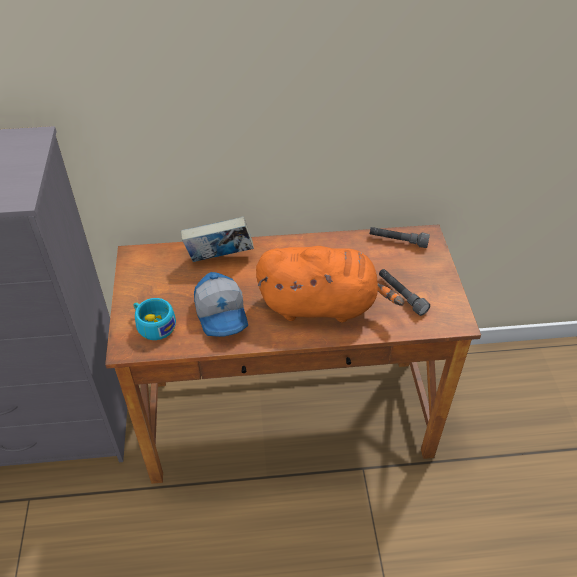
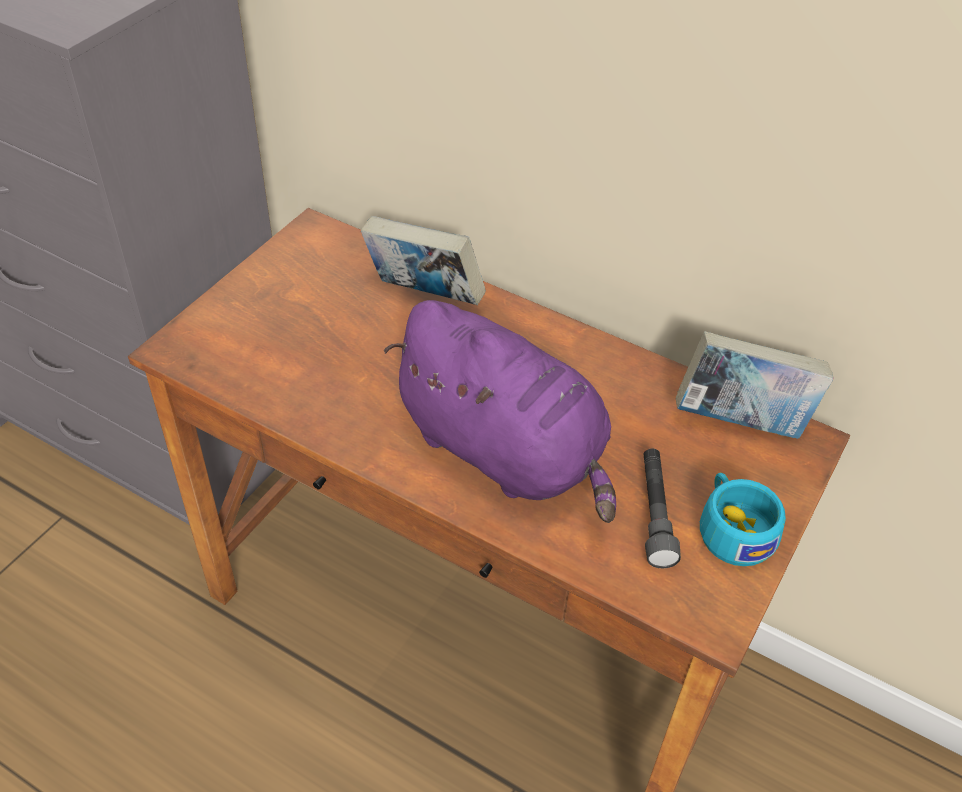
camera: 35 degrees right, 0 degrees up
(153, 325) = (239, 338): turquoise cup -> turquoise cup (732, 530)
(222, 314) = (345, 378): cap -> none
(322, 305) = (505, 452): orange plush toy -> purple plush toy
(398, 241) = (741, 422): grey flashlight -> book

